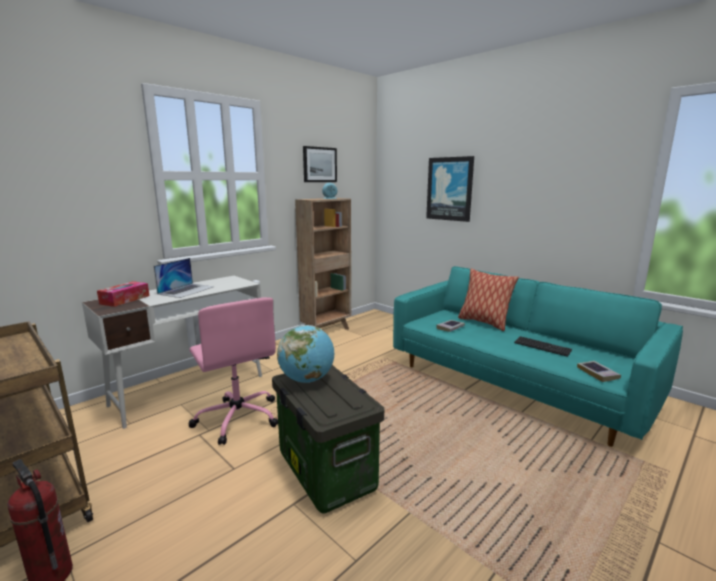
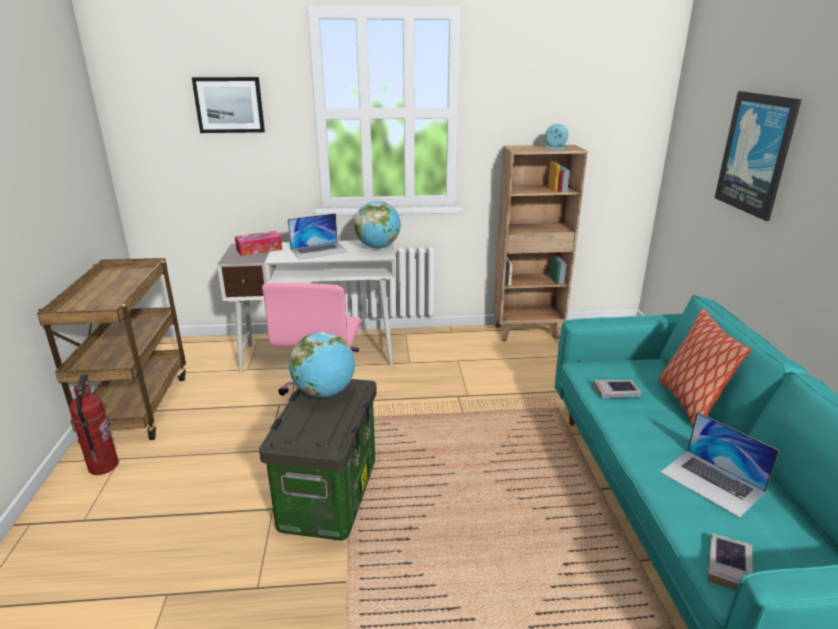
camera: 40 degrees right, 10 degrees up
(233, 280) = (378, 247): none -> globe
(319, 164) = (555, 94): picture -> picture (229, 105)
(542, 347) = (712, 482): keyboard -> laptop

